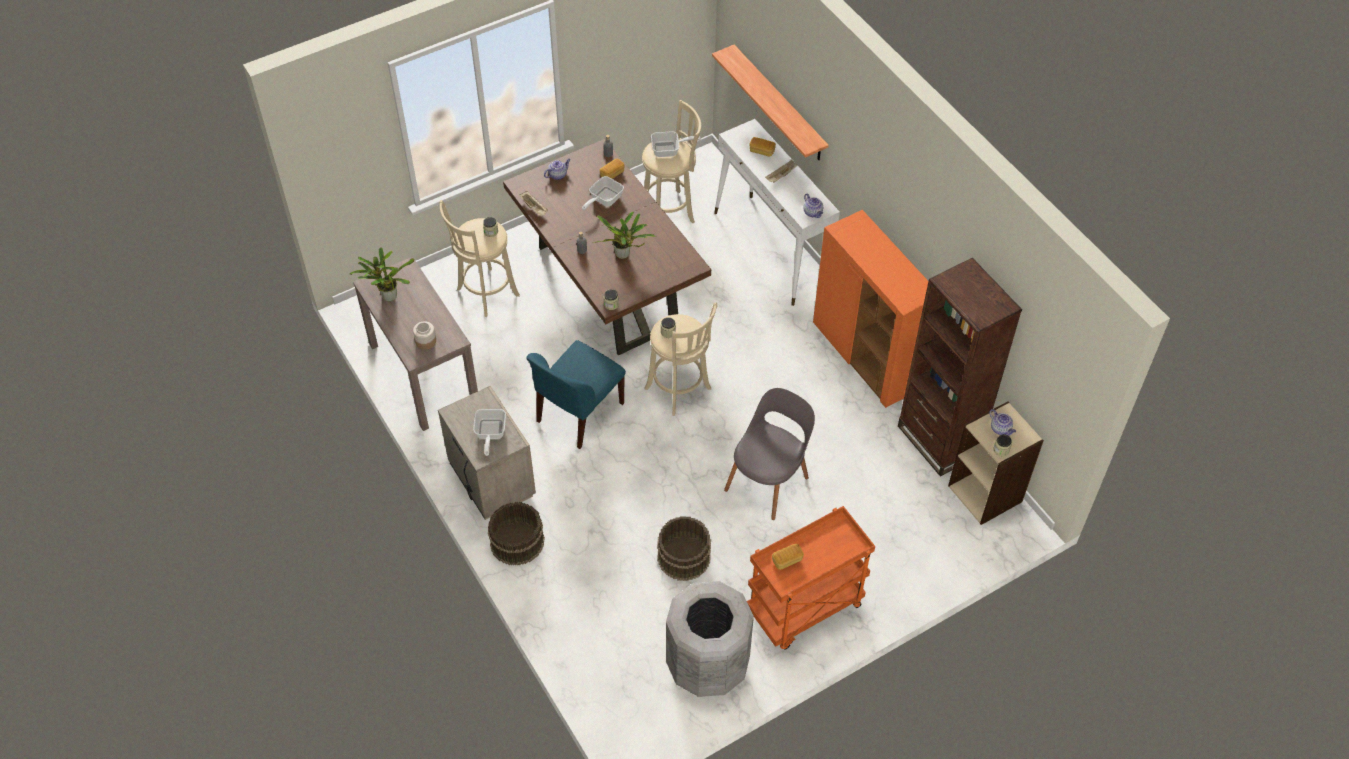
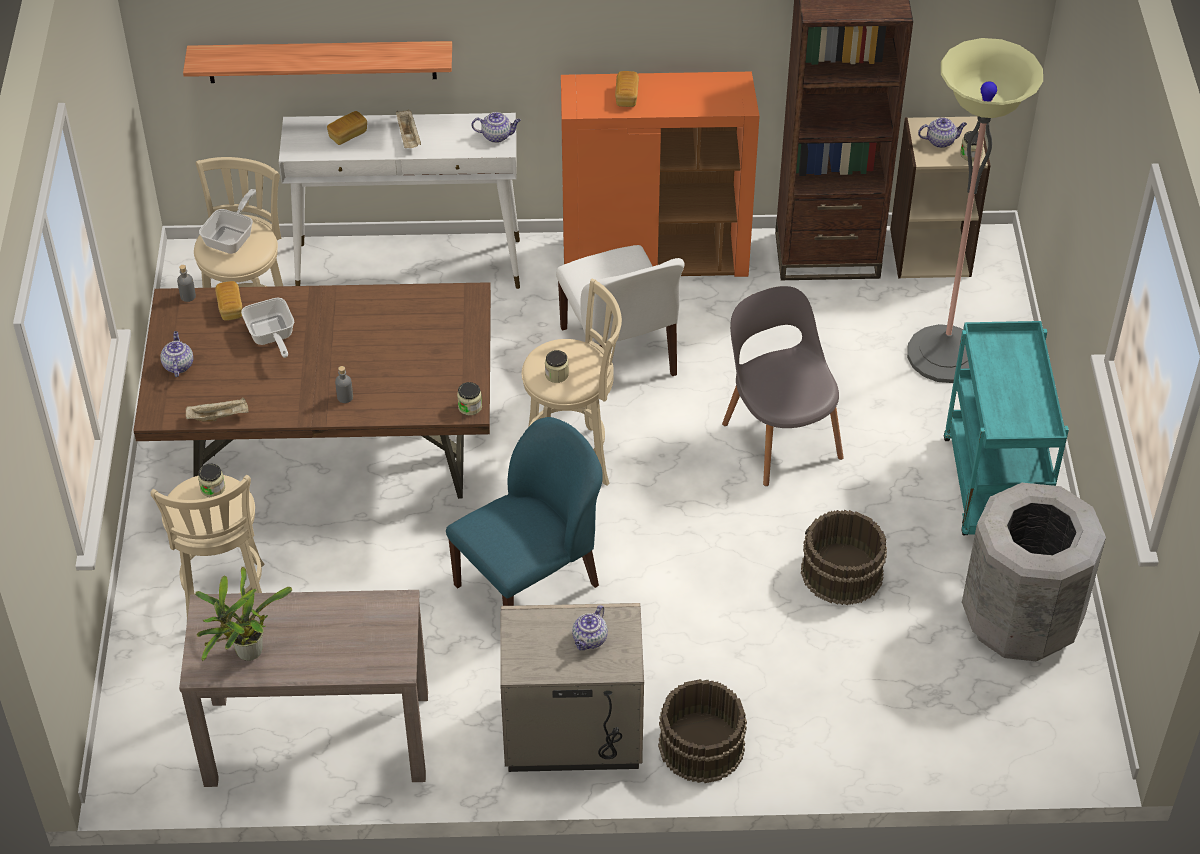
camera: 60 degrees left, 5 degrees down
(425, 341) = (373, 641): jar -> none
(490, 434) = (589, 640): frying pan -> teapot
(578, 413) = (529, 584): blue chair -> blue chair turned 105 degrees counterclockwise
(624, 255) = (392, 357): potted plant -> none
(777, 375) = (619, 353): none -> white chair
(787, 560) = (1007, 413): bread -> bread (626, 96)
(804, 610) = (994, 489): orange cart -> turquoise cart
(899, 538) = (945, 355): none -> floor lamp

